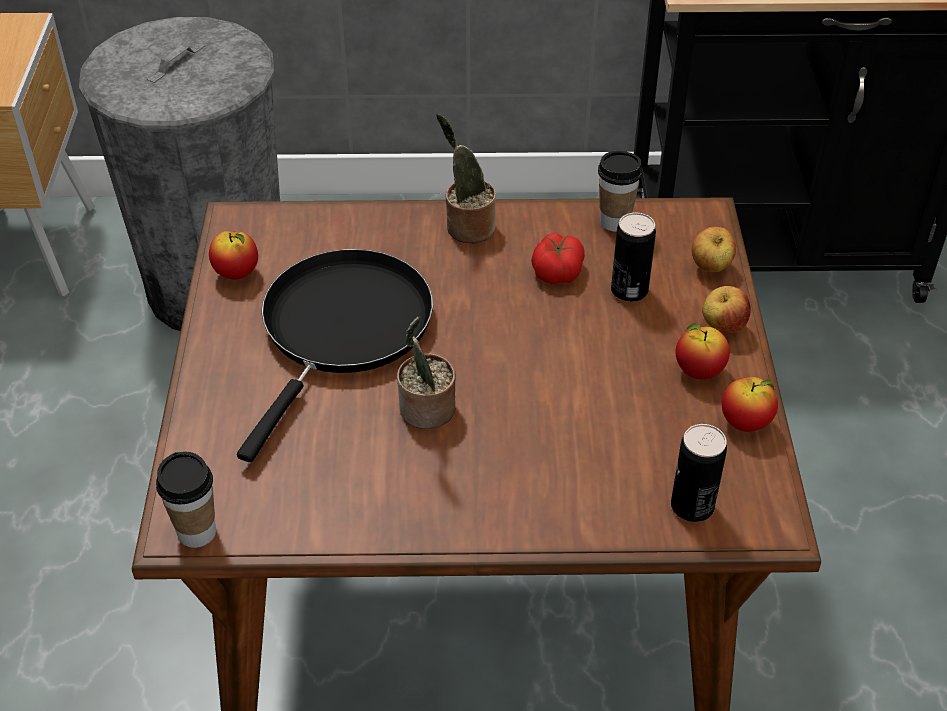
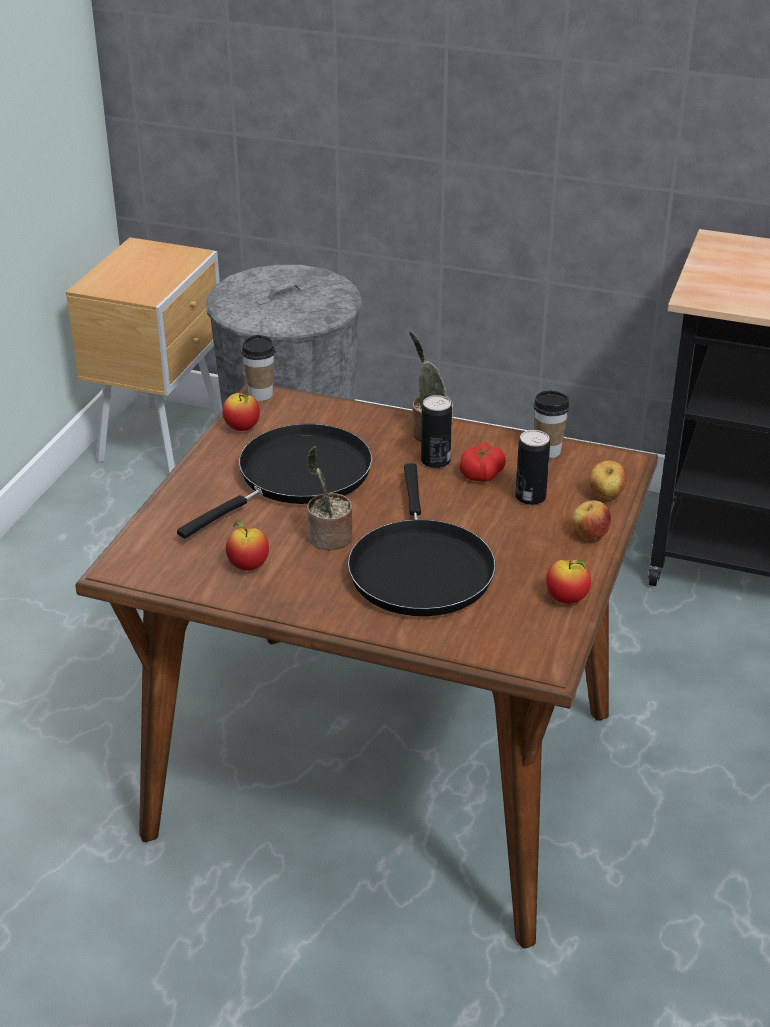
camera: 20 degrees right, 10 degrees down
(197, 532) = (128, 572): cup -> cup (260, 395)
(557, 425) = (419, 568): none -> black frying pan
(692, 506) = (491, 639): can -> can (435, 461)
(699, 371) = (551, 559): apple -> apple (248, 566)

